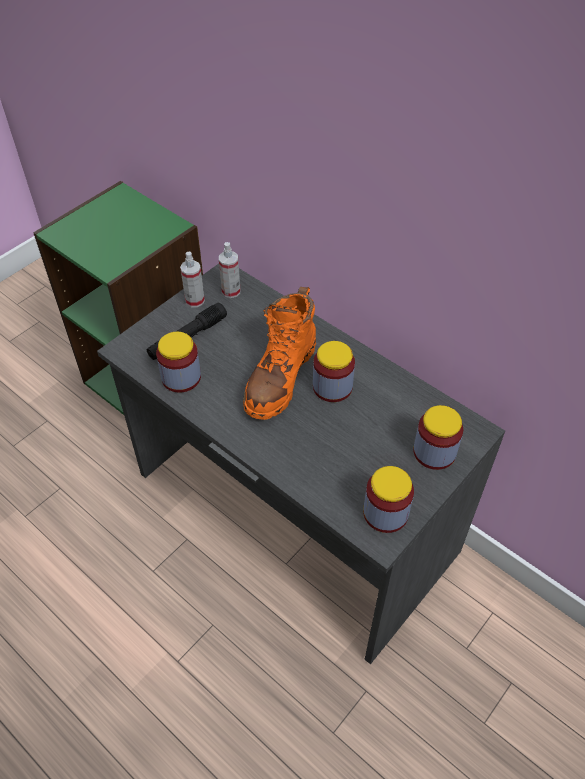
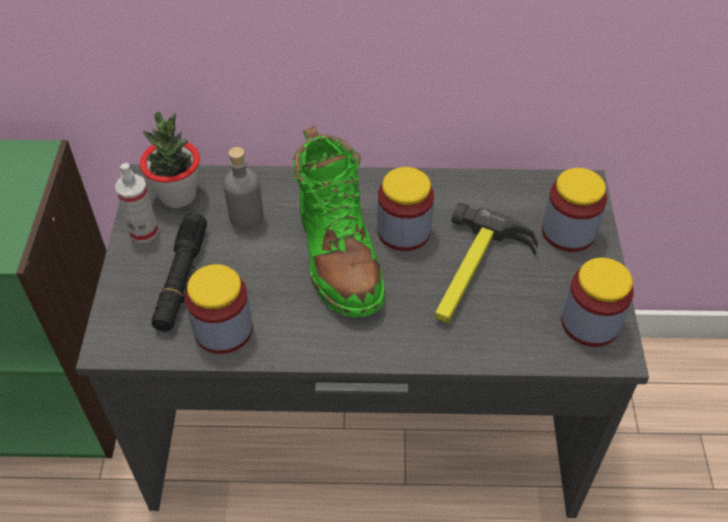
camera: 40 degrees left, 0 degrees up
(231, 291) = (178, 195): spray bottle -> potted plant
(253, 325) = (246, 218): none -> grey bottle
(280, 377) = (338, 256): orange boot -> green boot
(347, 438) = (474, 274): none -> hammer

